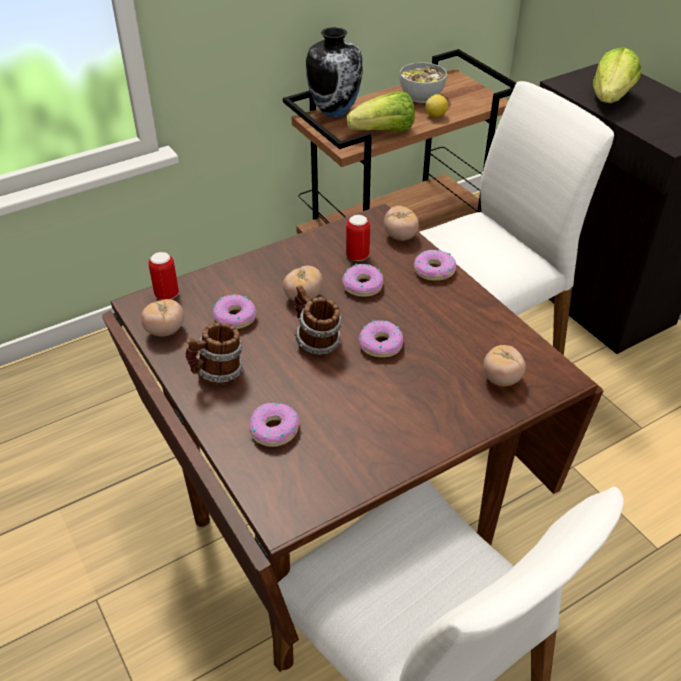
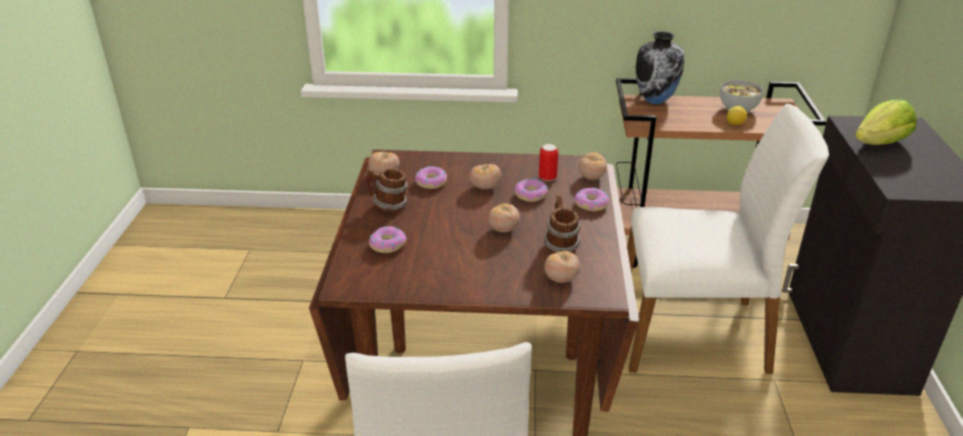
camera: 35 degrees right, 10 degrees down
(167, 295) = (406, 157): can -> none
(316, 342) = (464, 212): mug -> mug (560, 244)
(381, 344) = (503, 229): donut -> tomato
(384, 132) = (679, 123): lettuce -> none

